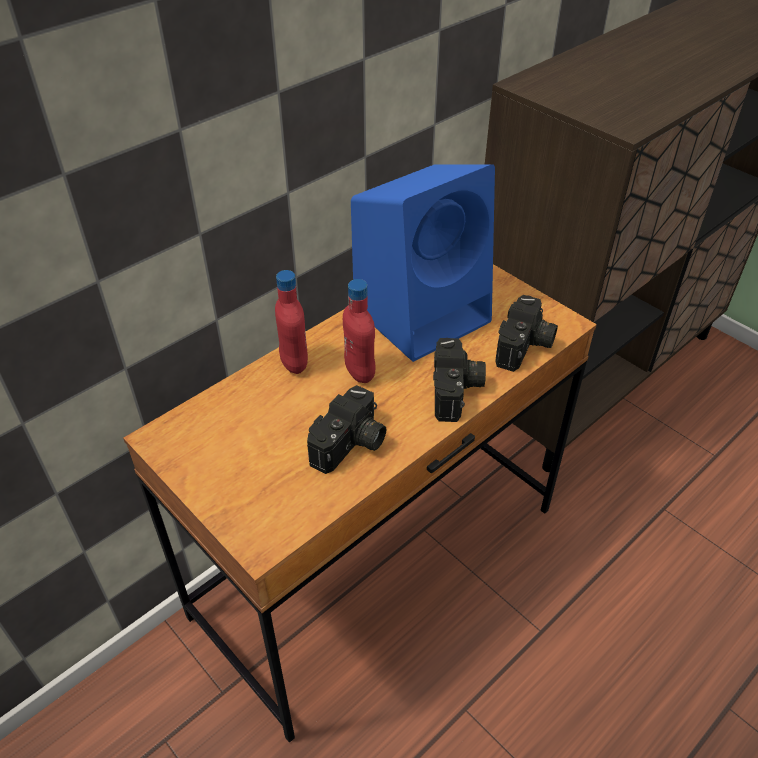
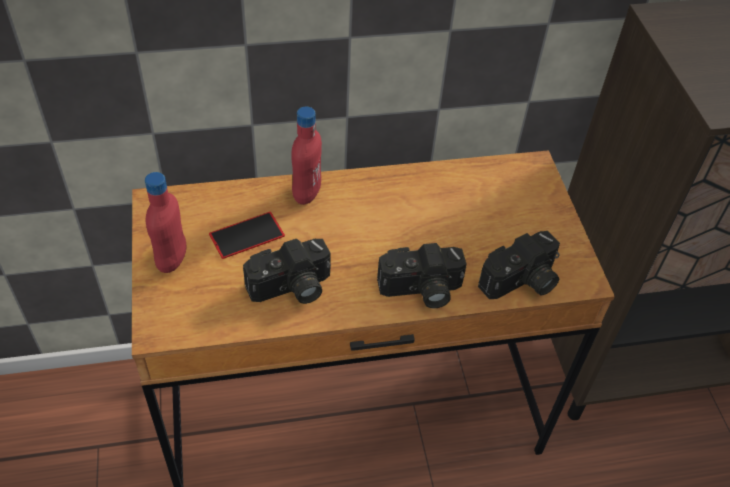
camera: 30 degrees right, 5 degrees up
(271, 422) = (247, 235): none -> phone
(360, 372) = (353, 229): red bottle -> red bottle (172, 259)
(424, 313) = (456, 203): blue speaker -> none
(457, 392) = (421, 291): camera -> camera turned 45 degrees clockwise

